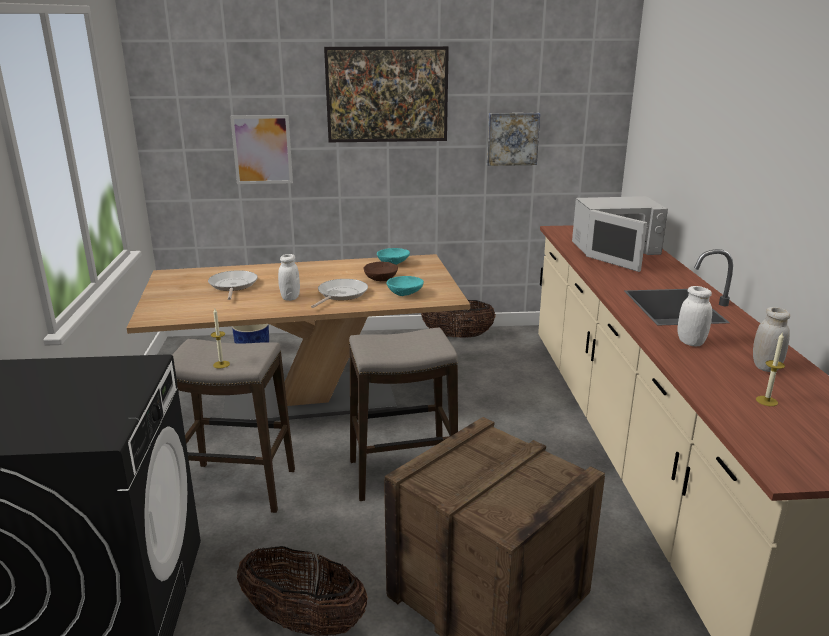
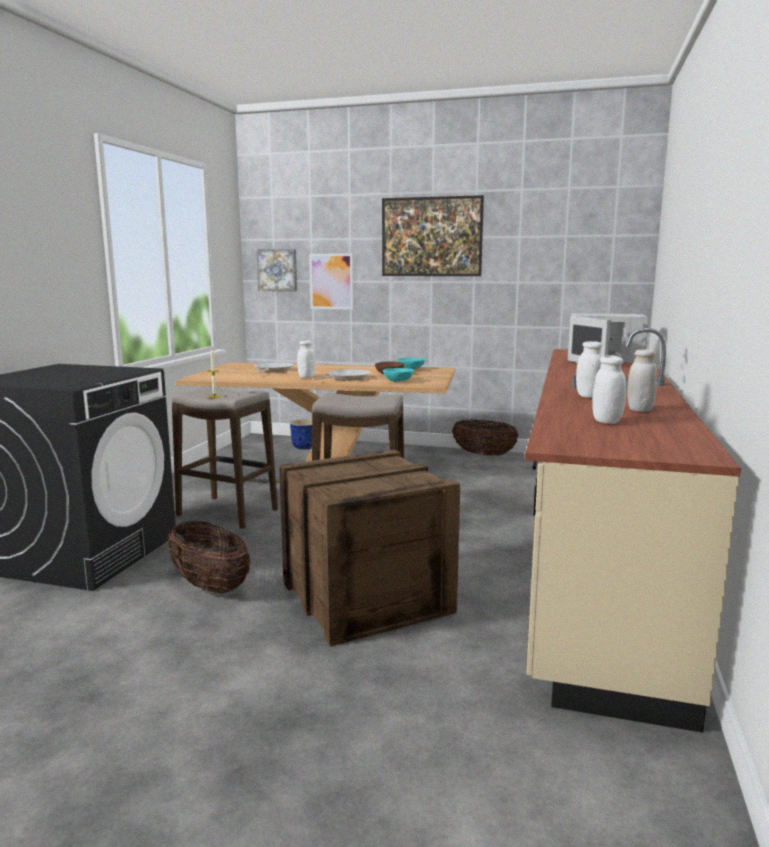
camera: 20 degrees right, 10 degrees down
(512, 138) = (540, 275): picture -> picture (278, 270)
(766, 401) = (607, 421): candle -> white jar

